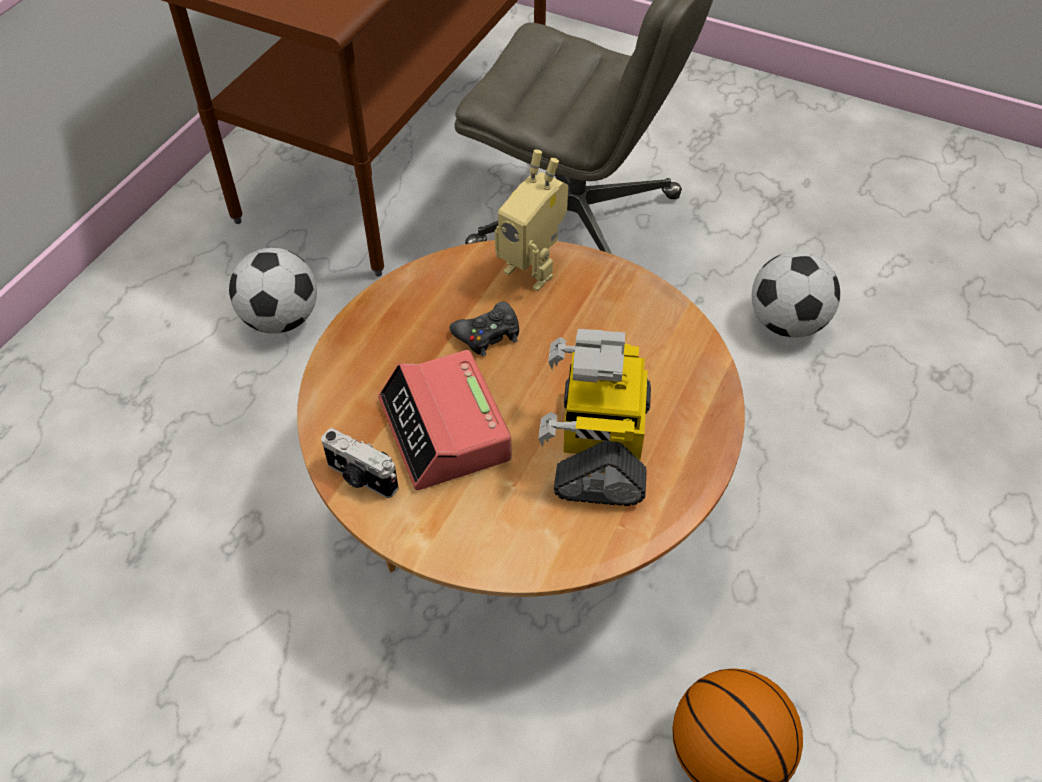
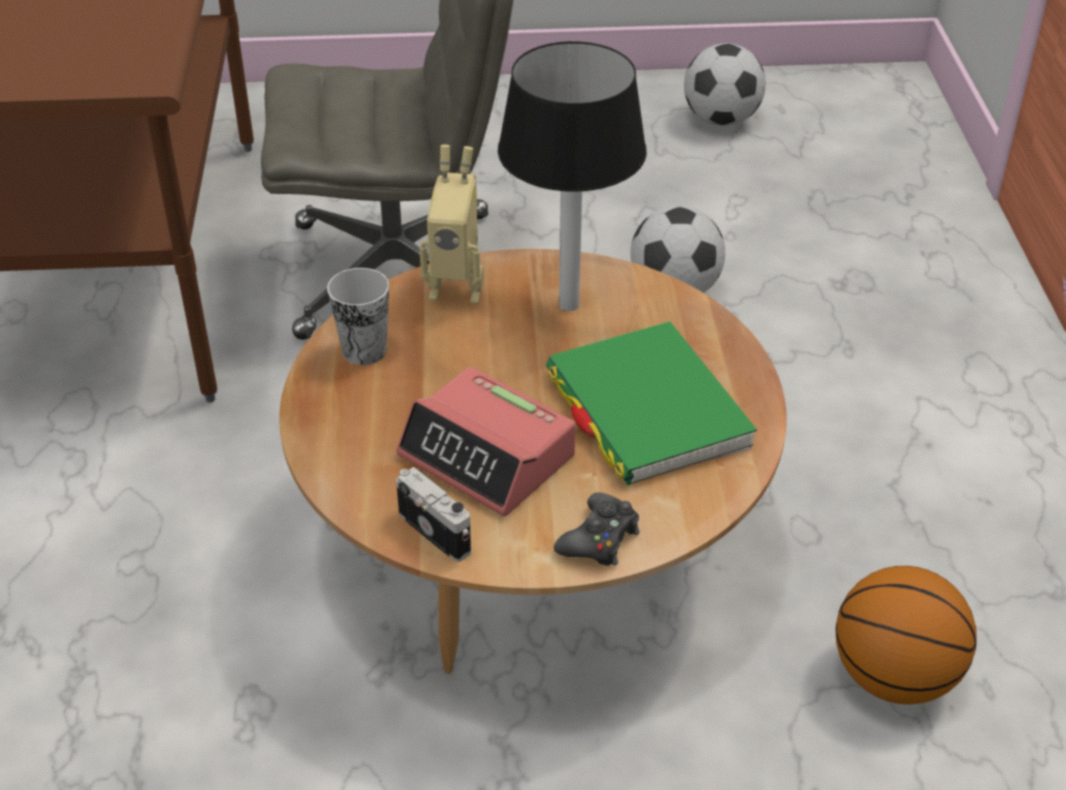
camera: 30 degrees left, 10 degrees down
(281, 319) = (127, 487): football -> football (721, 120)
(361, 478) = (437, 531): camera -> camera turned 135 degrees counterclockwise
(424, 297) = (364, 351): none -> cup
(488, 334) = (460, 359): black game controller -> black game controller (599, 539)
(599, 446) = (647, 410): toy robot -> green book
(608, 322) = (569, 305): none -> table lamp

